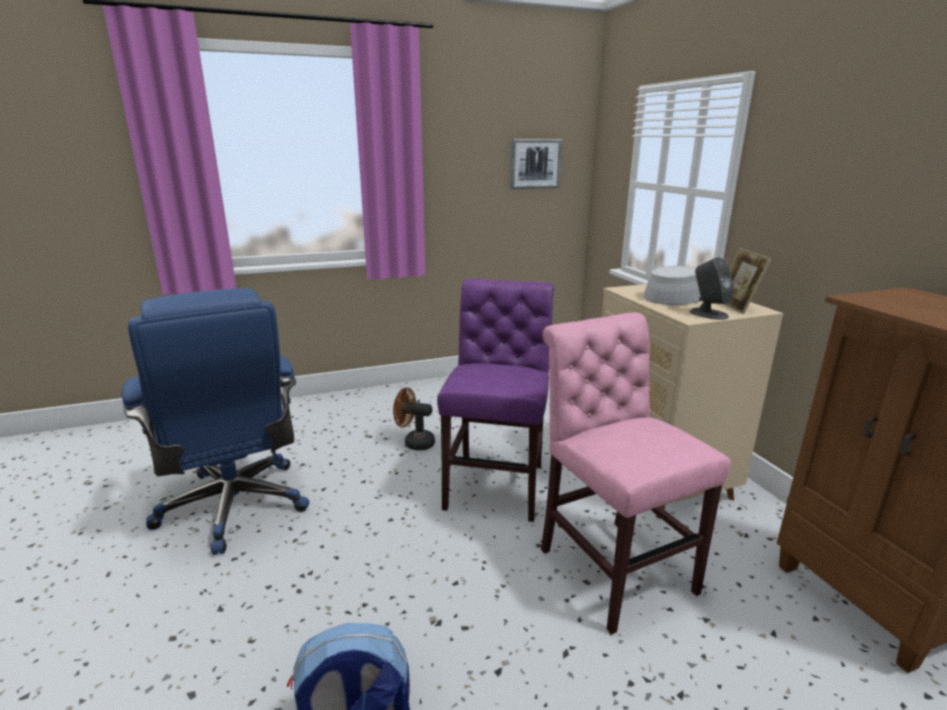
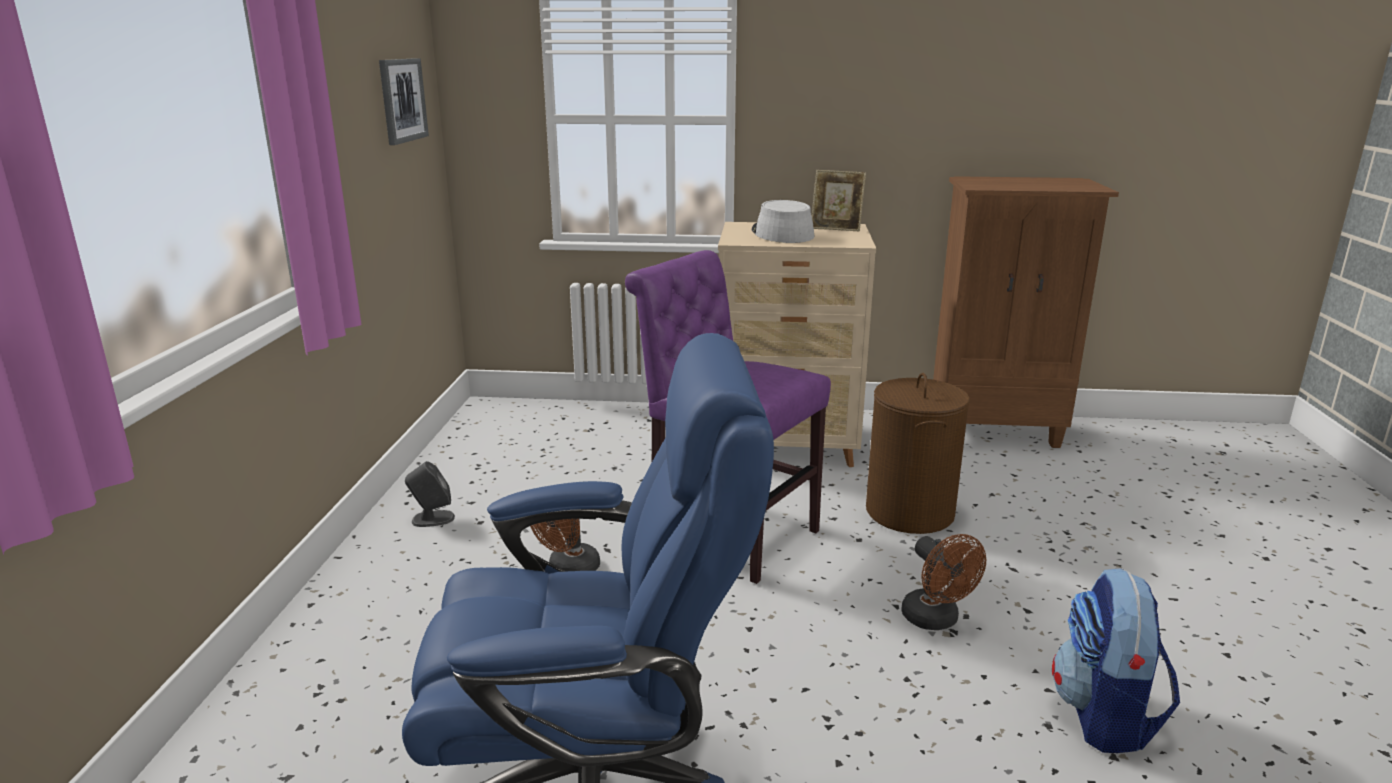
camera: 65 degrees left, 0 degrees up
(448, 609) = (936, 620): none -> brown fan
(610, 566) = (909, 512): pink chair -> brown laundry basket
(708, 314) = (849, 238): grey speaker -> grey speaker (432, 519)

